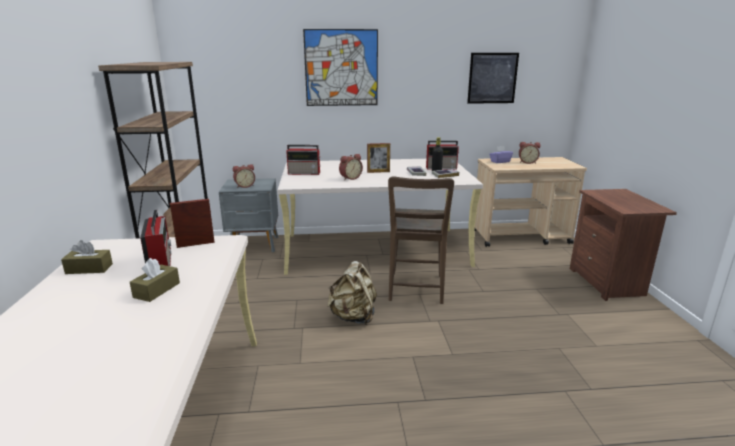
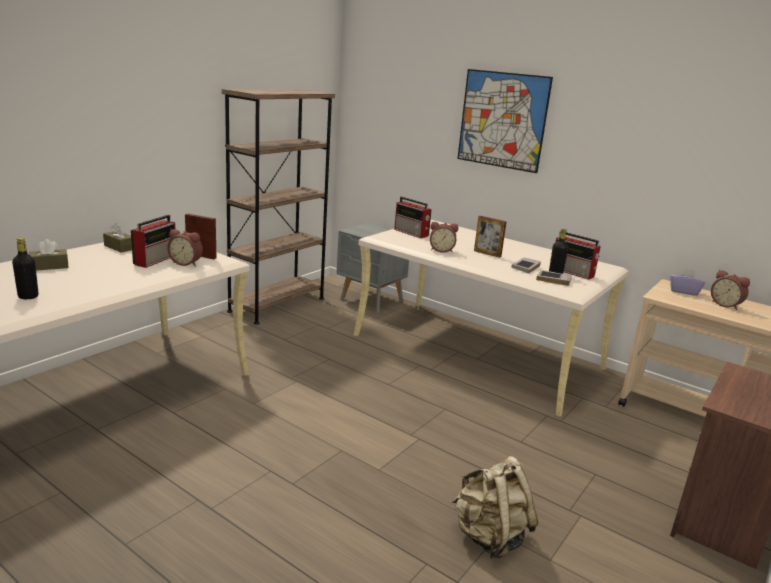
camera: 40 degrees right, 0 degrees up
(112, 361) = (28, 296): none -> black bottle
(157, 290) = (120, 273): brown tissue box -> brown tissue box (49, 266)
(244, 186) = (368, 232): alarm clock -> alarm clock (186, 263)
(353, 317) = (349, 395): beige backpack -> beige backpack (489, 537)
(416, 290) = (448, 404): brown chair -> none
(492, 78) = (709, 165): picture -> none

